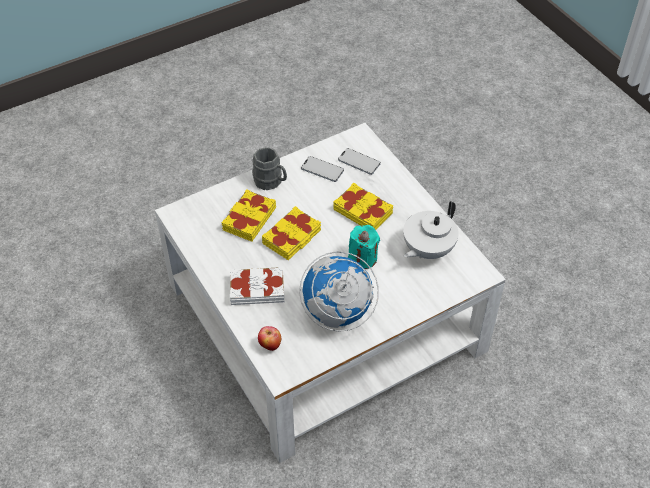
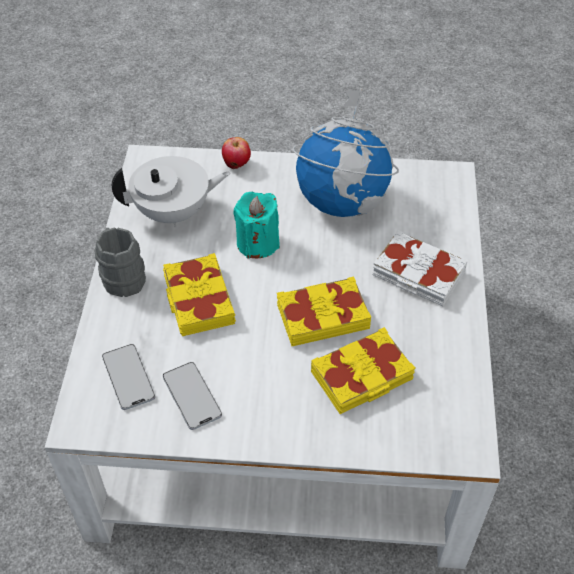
camera: 145 degrees left, 0 degrees up
(270, 345) = (446, 207): apple -> apple (237, 165)
(271, 182) = (284, 420): grey mug -> grey mug (122, 275)

